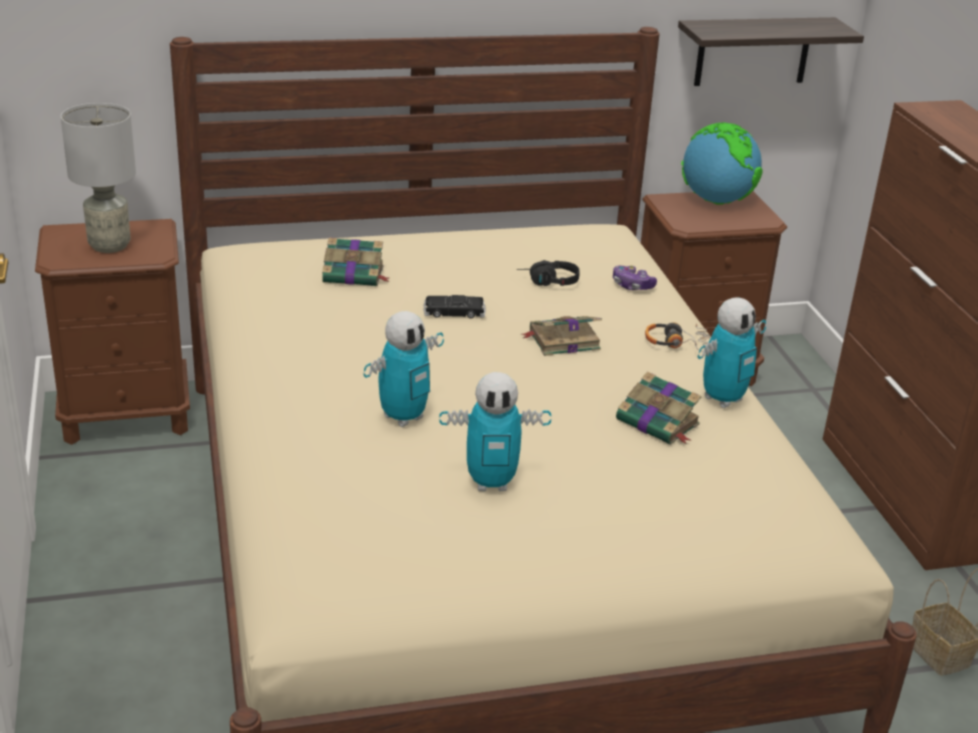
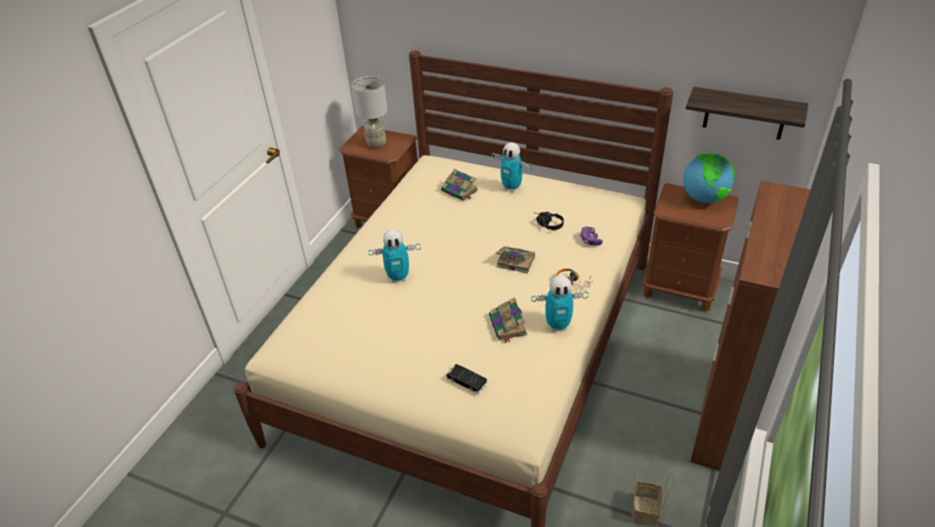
camera: 40 degrees right, 10 degrees up
(454, 312) = (482, 227): black toy car -> black toy car (466, 381)
(491, 483) = (398, 326): toy robot -> toy robot (511, 187)

